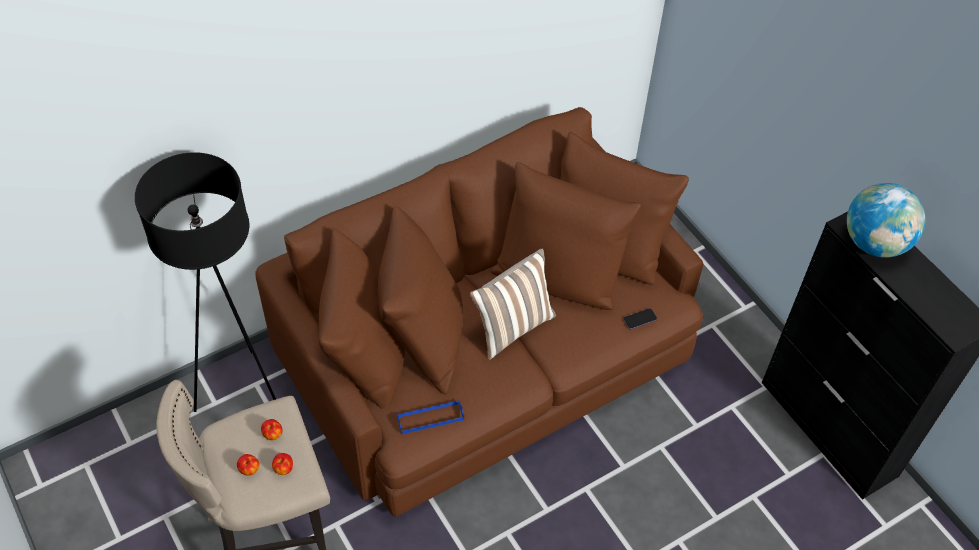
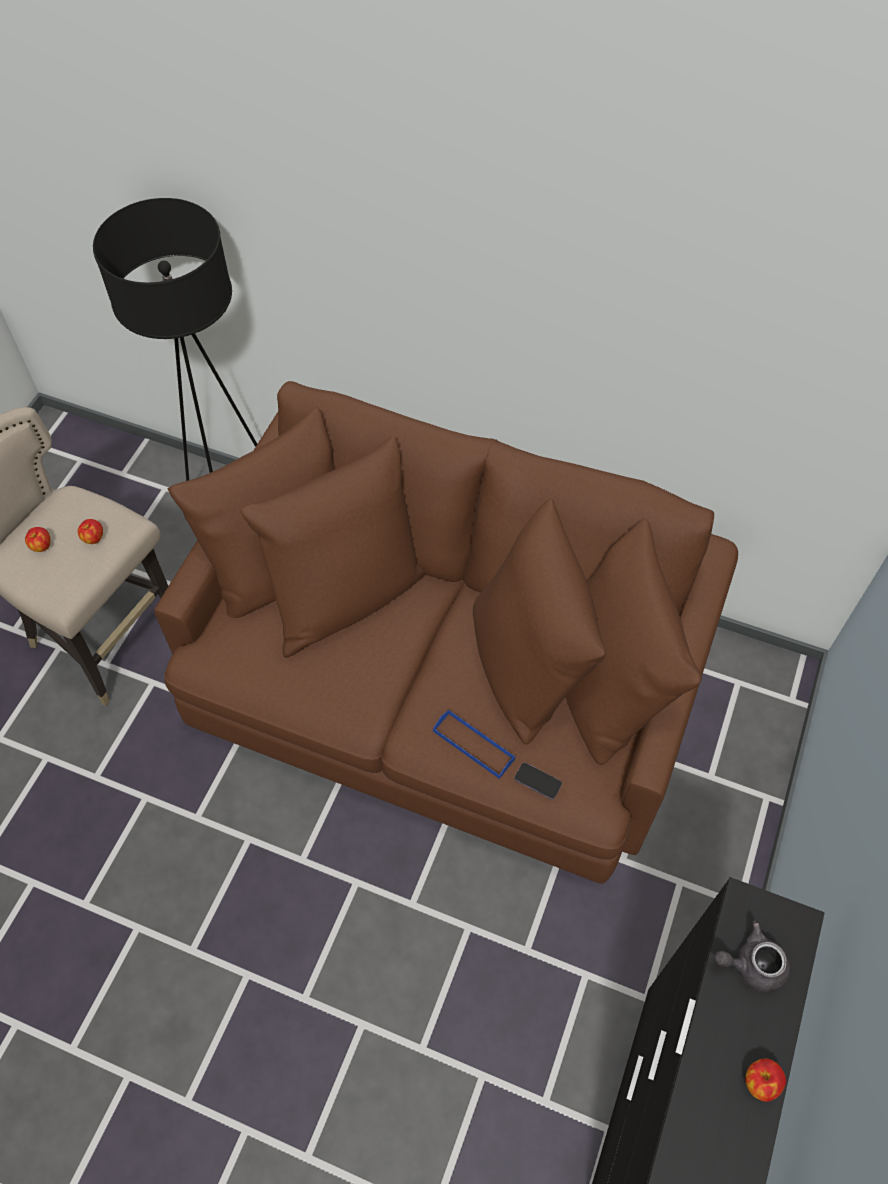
camera: 55 degrees right, 5 degrees up
(283, 469) = (61, 572): apple -> apple (760, 1082)
(430, 418) = (245, 663): blue tray -> blue tray (473, 745)
(512, 327) = (418, 663): pillow -> none
(875, 243) = (751, 965): globe -> grey teapot

